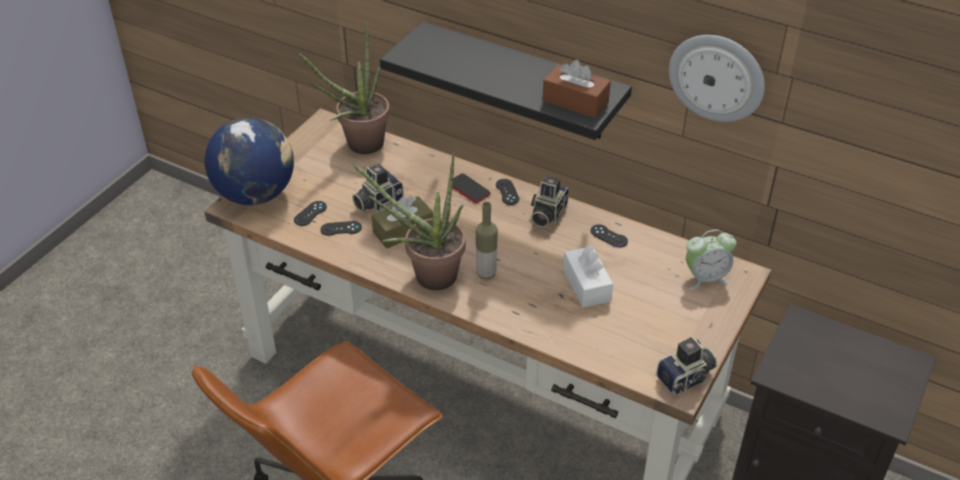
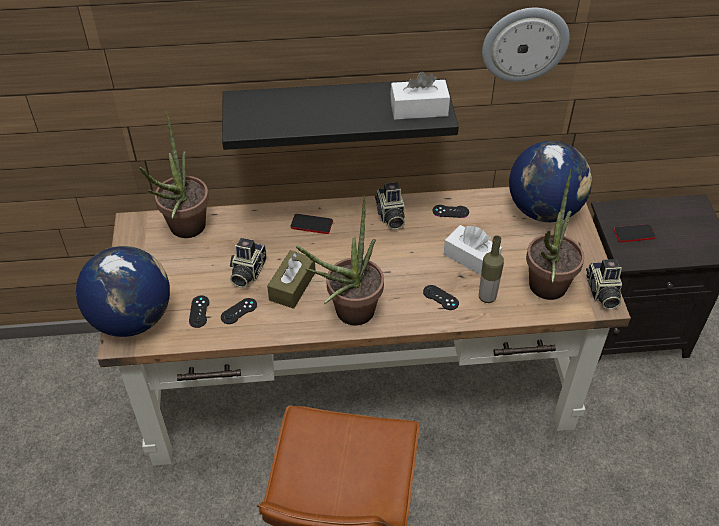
camera: 35 degrees left, 5 degrees up
(486, 273) = (391, 288): bottle -> bottle (487, 297)
(507, 192) = (343, 212): black game controller -> black game controller (440, 297)
(575, 101) = (419, 109): brown tissue box -> white tissue box
(628, 348) = (544, 292): none -> potted plant
(686, 378) = (601, 293): camera -> camera turned 150 degrees clockwise
(705, 278) = (544, 210): alarm clock -> globe
(806, 355) = (634, 234): none -> phone

